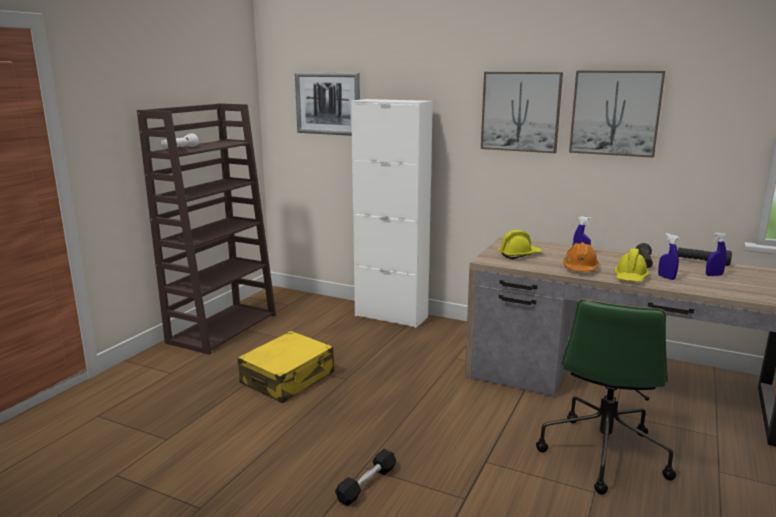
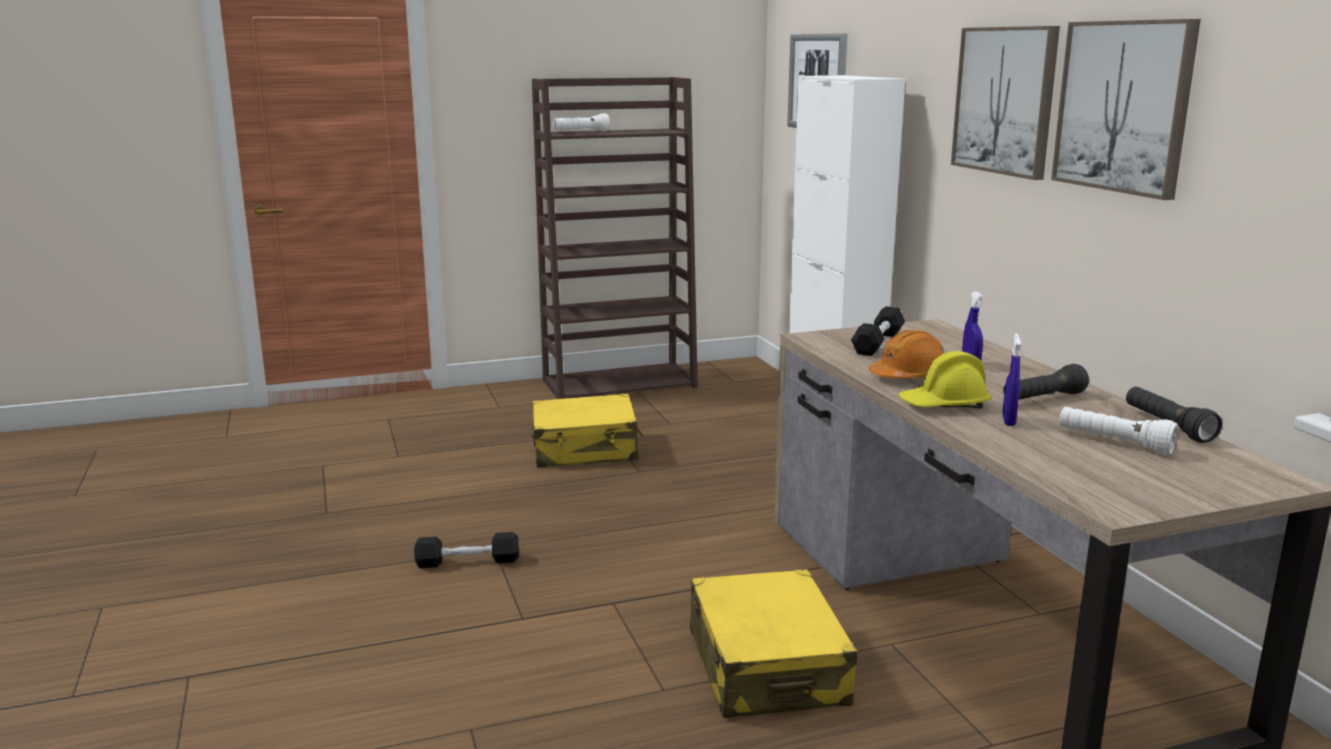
camera: 45 degrees right, 0 degrees up
(519, 255) = (878, 343): yellow hard hat -> black dumbbell
(602, 453) = (767, 667): green office chair -> yellow suitcase
(714, 275) = (1114, 443): blue spray bottle -> white flashlight

